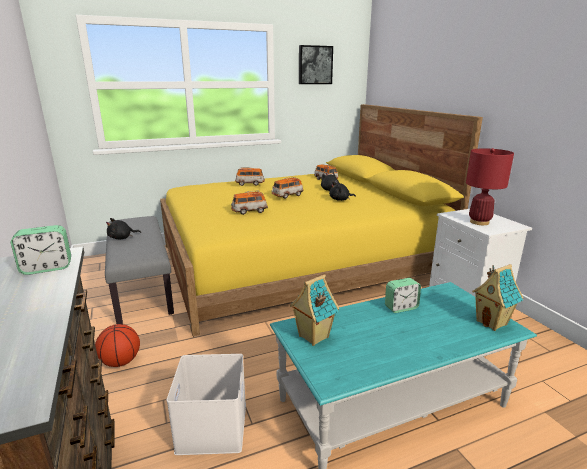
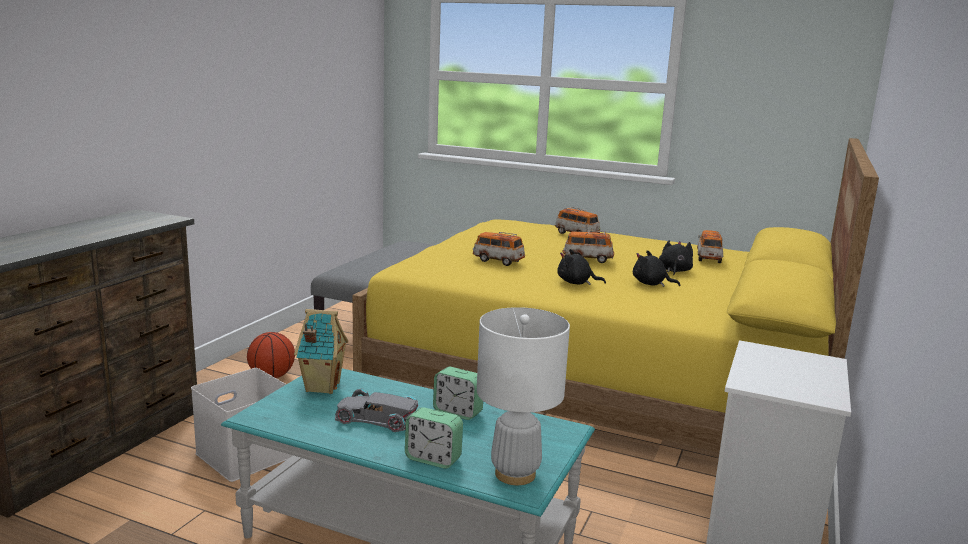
camera: 45 degrees right, 5 degrees down
(47, 268) = (142, 222): alarm clock -> alarm clock (433, 459)
(122, 238) = (372, 256): black plush toy -> black plush toy (576, 283)
(315, 65) = (758, 61): picture -> none
(382, 335) = (376, 417): none -> grey toy car
(479, 222) = (772, 371): red table lamp -> none
(492, 323) = (515, 474): toy house -> white table lamp

